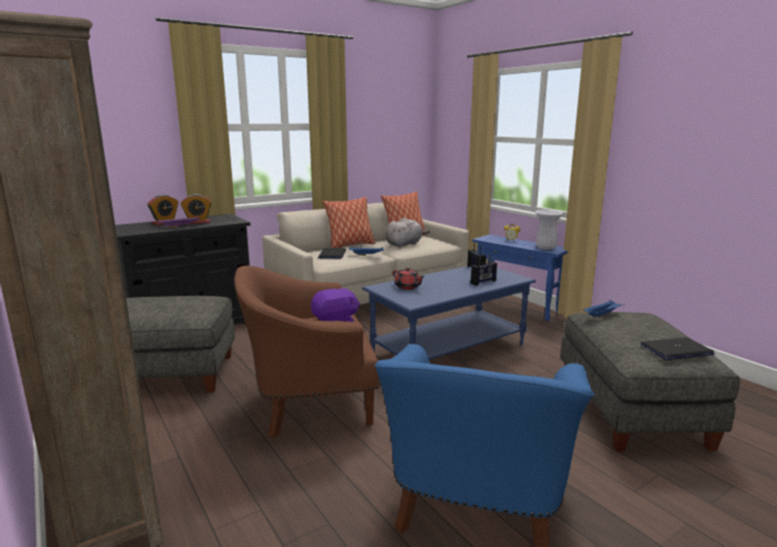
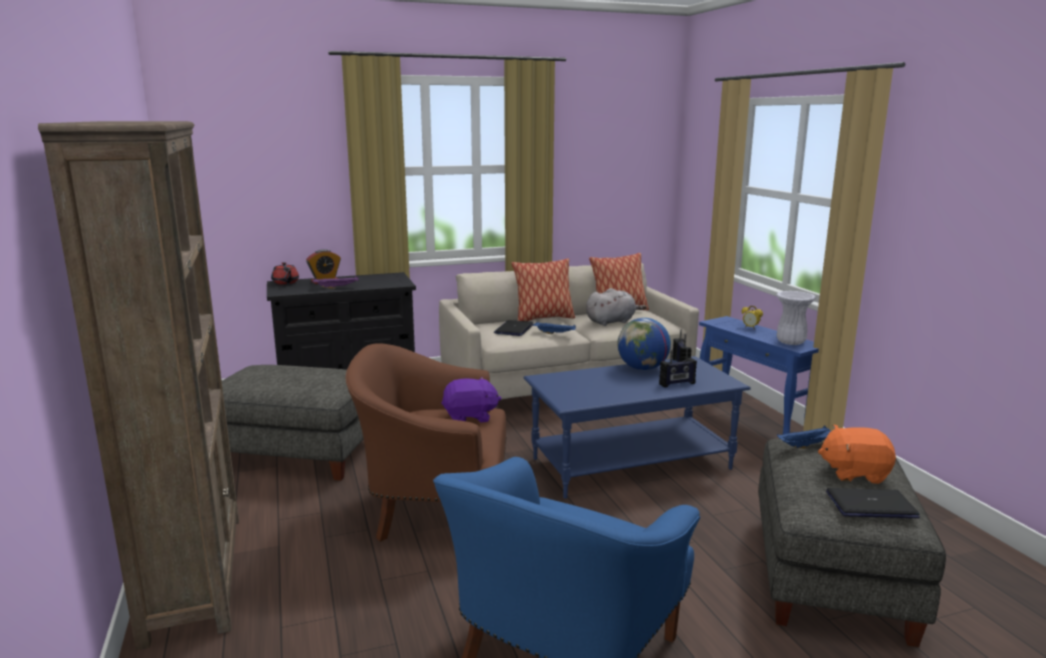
camera: 15 degrees right, 0 degrees up
(198, 222) = (359, 283): alarm clock -> none
(407, 287) = (577, 382): red teapot -> red teapot (285, 283)
(450, 274) = (642, 368): none -> globe
(648, 330) = (854, 473): none -> orange plush toy

